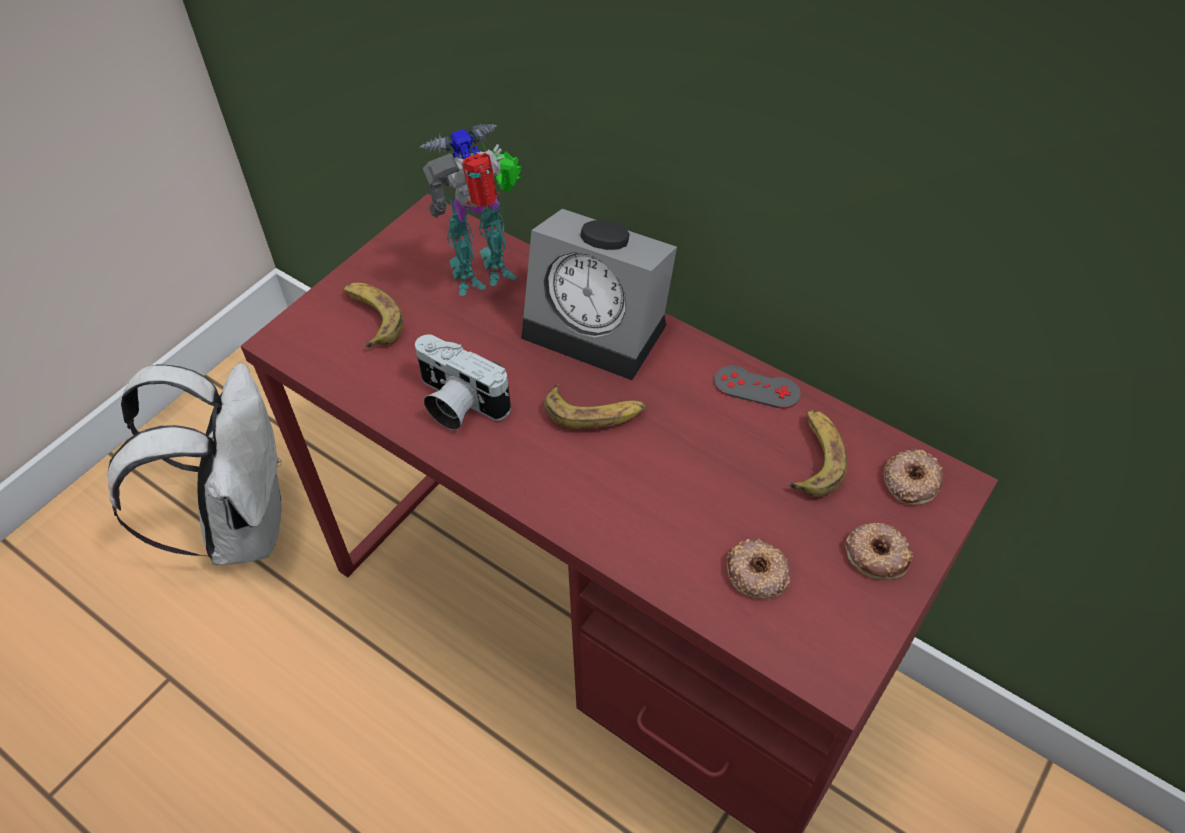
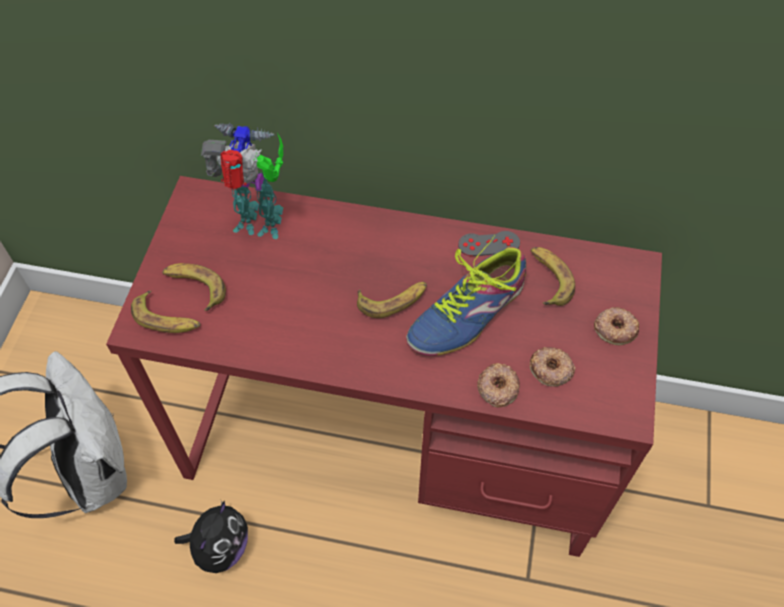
camera: 25 degrees left, 5 degrees up
(320, 342) = (167, 319): none -> banana
(337, 668) = (220, 547): none -> plush toy
(457, 403) = (294, 328): camera -> none
(486, 275) = (261, 225): toy robot -> toy robot turned 60 degrees clockwise
(601, 328) = (364, 237): alarm clock -> none
(682, 462) = (468, 313): none -> shoe
(911, 480) = (612, 272): donut -> donut (497, 387)

